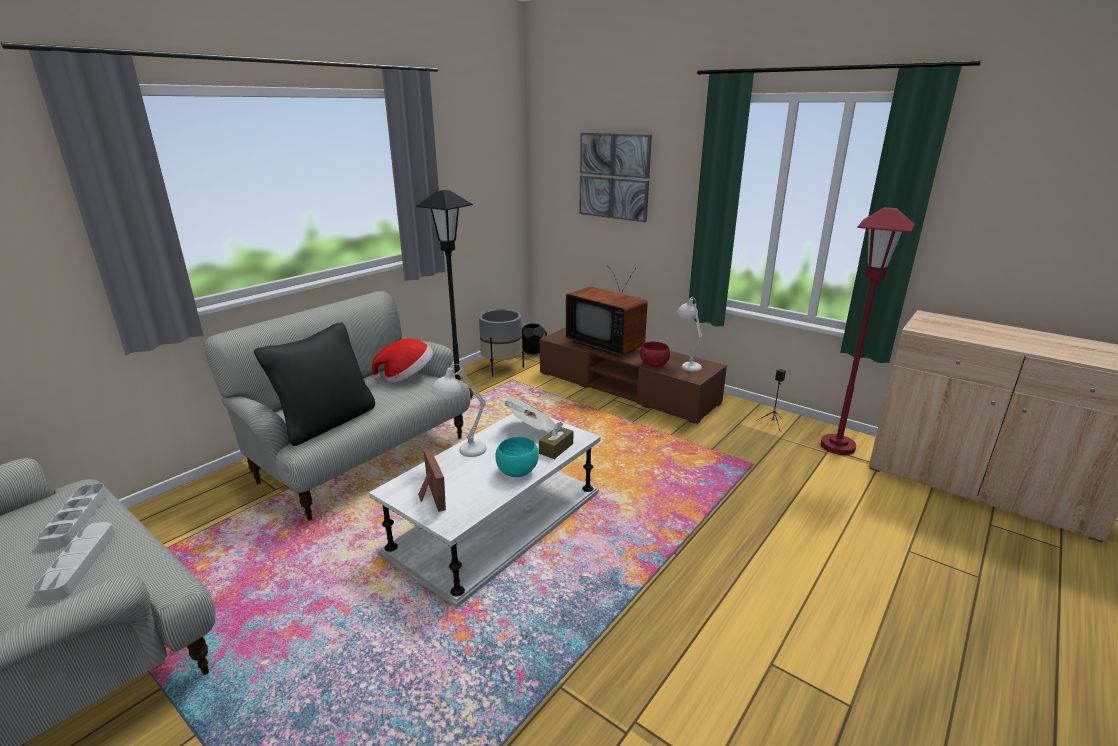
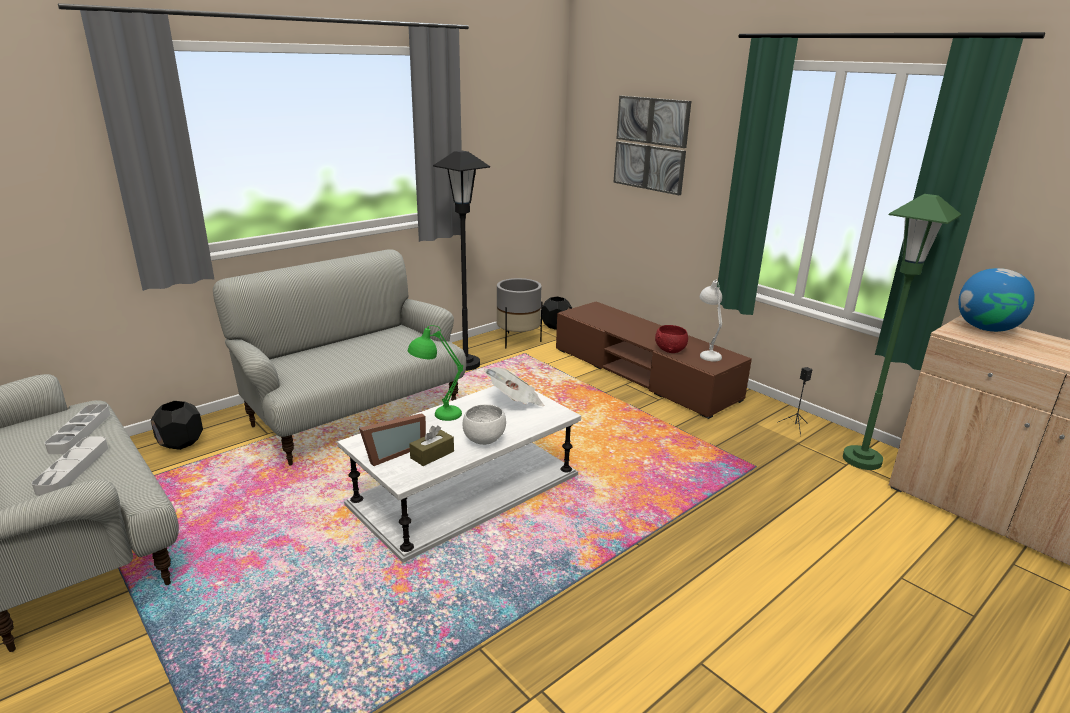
camera: 10 degrees right, 0 degrees up
(183, 512) = (181, 443): none -> black planter
(327, 422) = (316, 373): black pillow -> none
(407, 377) = (405, 337): hat -> none
(430, 497) = (392, 452): picture frame -> picture frame turned 60 degrees clockwise
(462, 452) = (436, 415): white table lamp -> green table lamp
(517, 472) = (484, 440): turquoise bowl -> white bowl
(556, 448) = (531, 422): brown tissue box -> brown tissue box (432, 454)
(607, 344) = (627, 325): television -> none
(837, 446) = (862, 460): red floor lamp -> green floor lamp
(943, 322) = (986, 329): none -> globe

